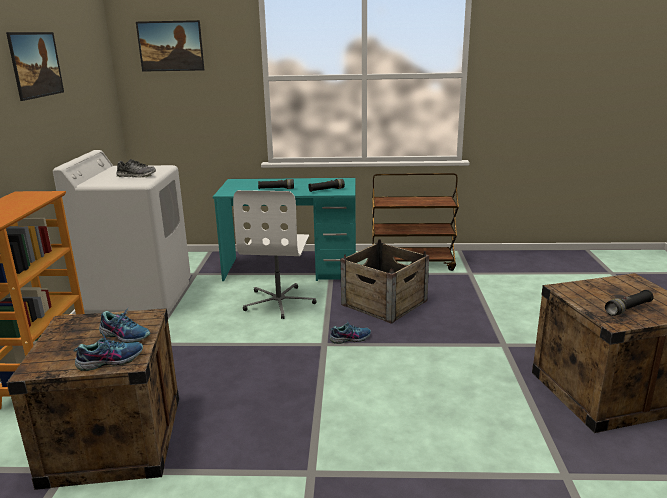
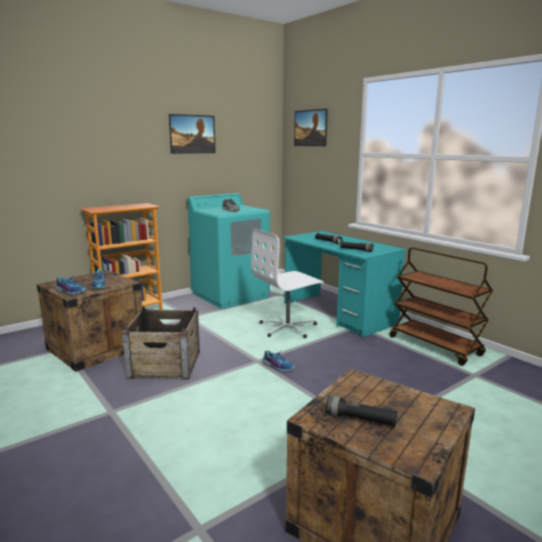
camera: 50 degrees right, 5 degrees down
(139, 298) = (230, 295): white washing machine -> turquoise washing machine
(383, 302) = (349, 359): crate -> crate (165, 364)

